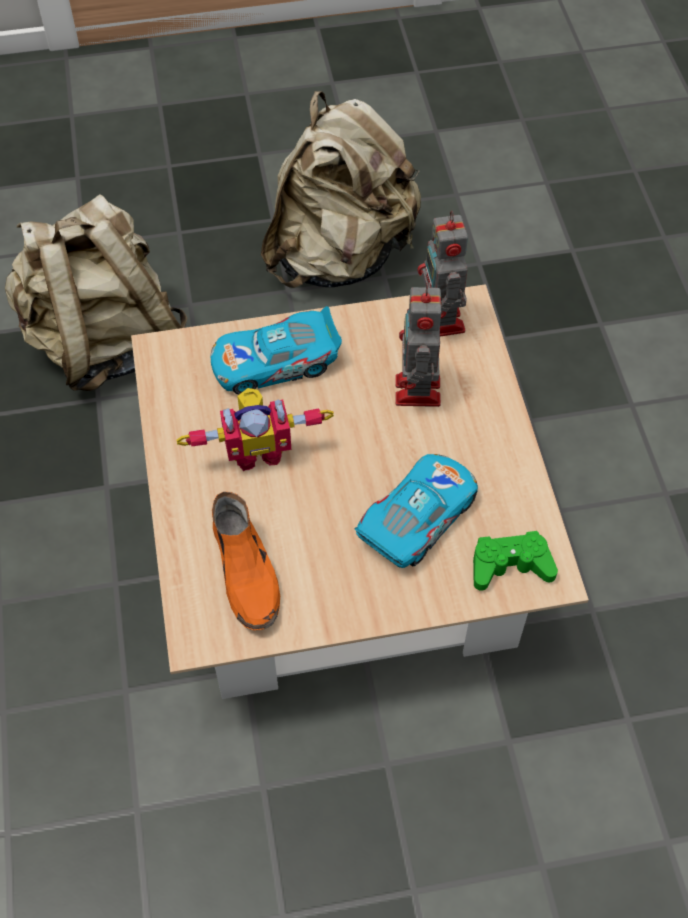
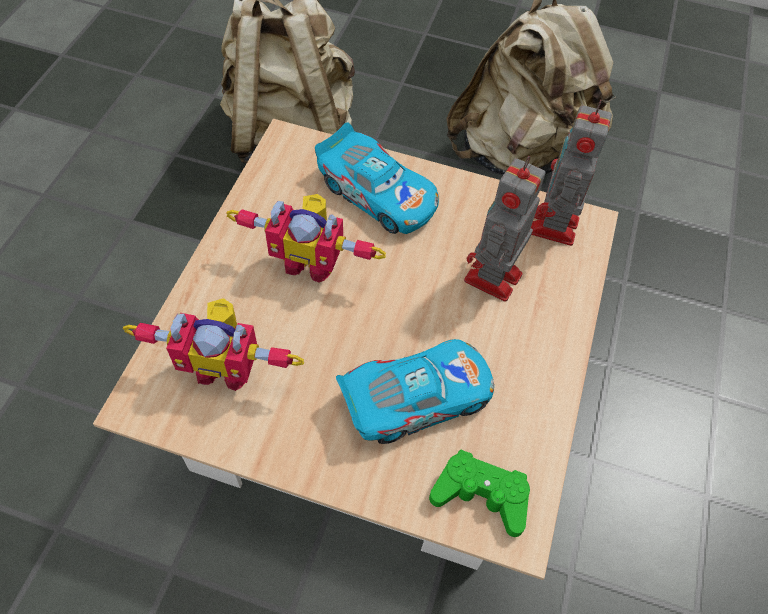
camera: 25 degrees right, 0 degrees up
(246, 571) = (225, 366): orange shoe -> toy robot
(275, 363) = (377, 194): toy car -> toy car turned 150 degrees counterclockwise

